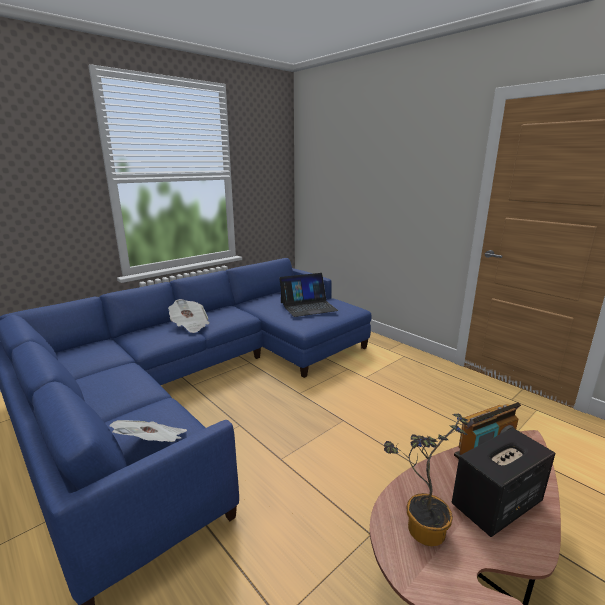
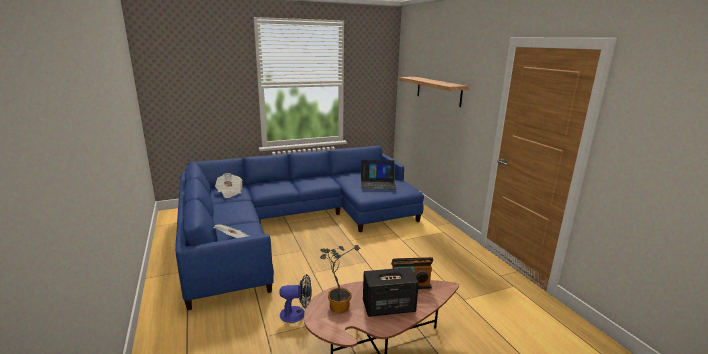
camera: 20 degrees right, 0 degrees up
(190, 325) = (293, 184): newspaper -> newspaper (229, 192)
(305, 549) = (297, 314): none -> fan
(369, 176) = (438, 91): none -> shelf

